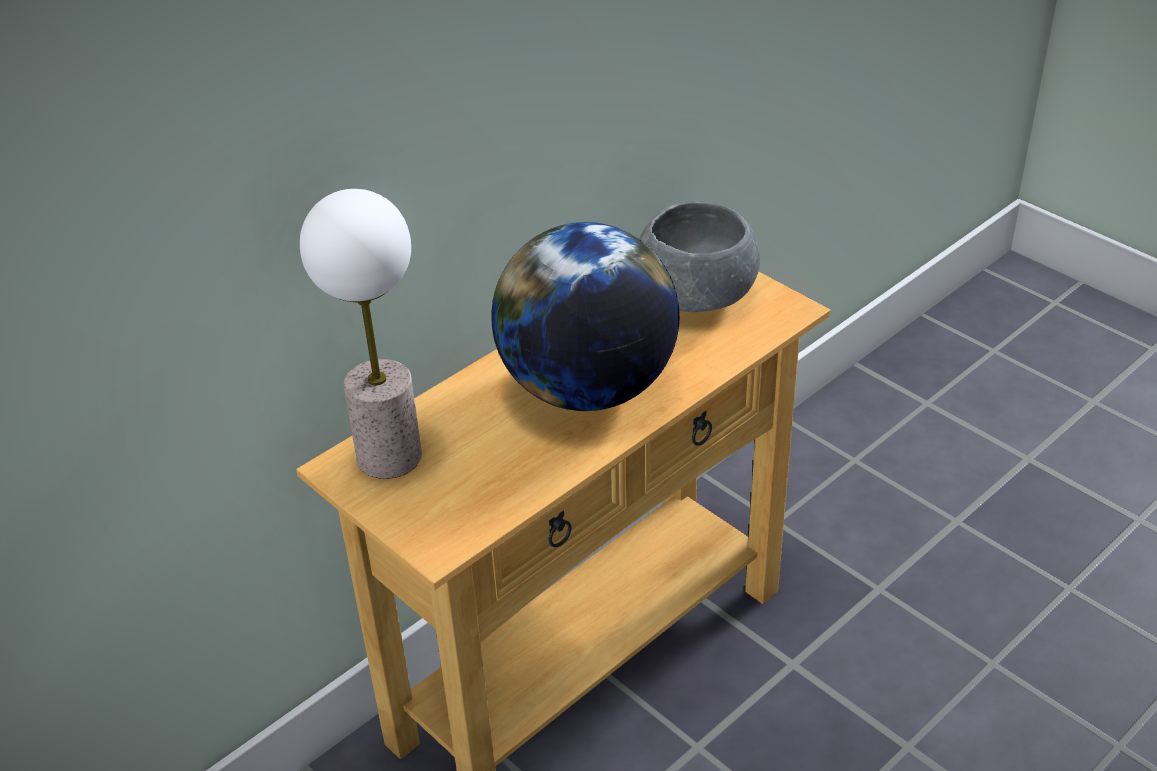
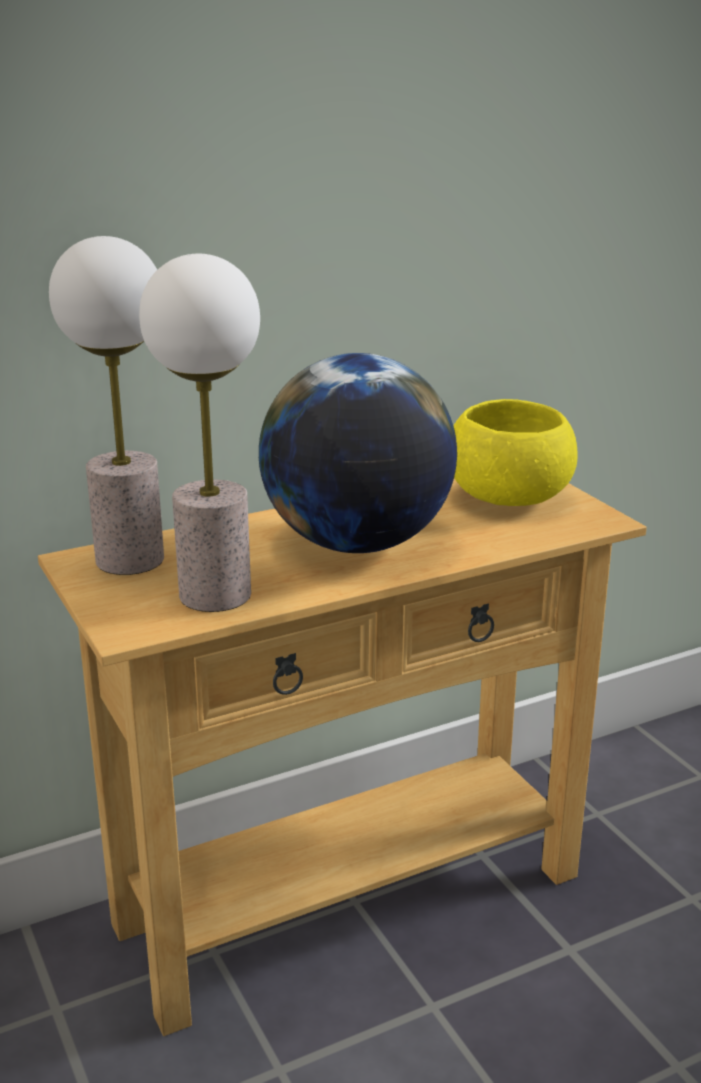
camera: 15 degrees right, 15 degrees down
(492, 484) = (214, 594): none -> table lamp
(697, 296) = (509, 498): grey bowl -> yellow bowl

